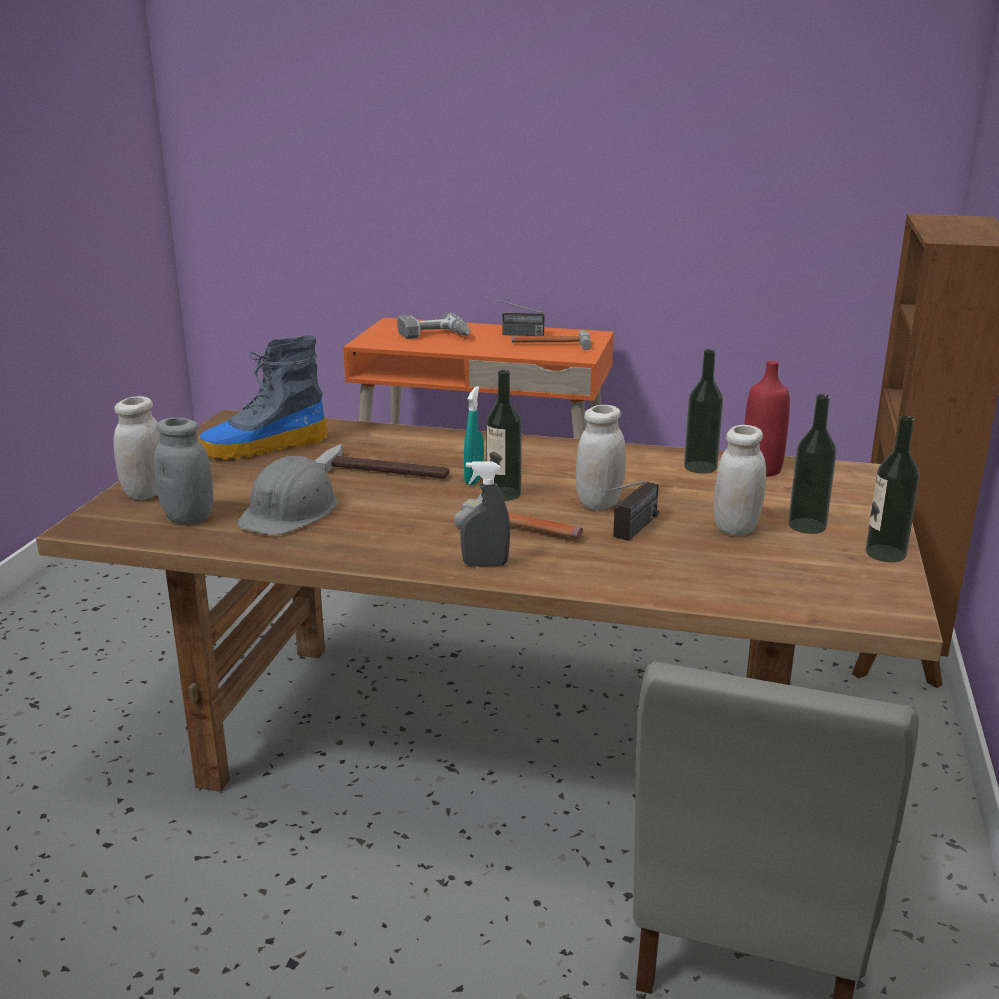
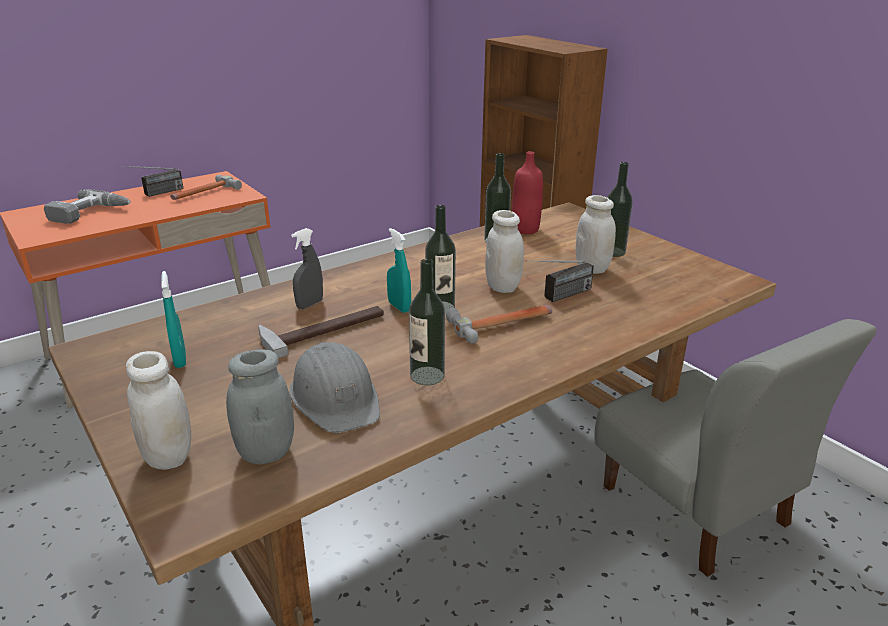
camera: 50 degrees left, 5 degrees up
(264, 447) = (180, 360): boot -> turquoise spray bottle
(485, 564) = (541, 359): grey spray bottle -> grey spray bottle (309, 304)
(629, 533) = (558, 297): radio -> radio turned 75 degrees clockwise
(885, 553) = (668, 251): bottle -> bottle (427, 376)

